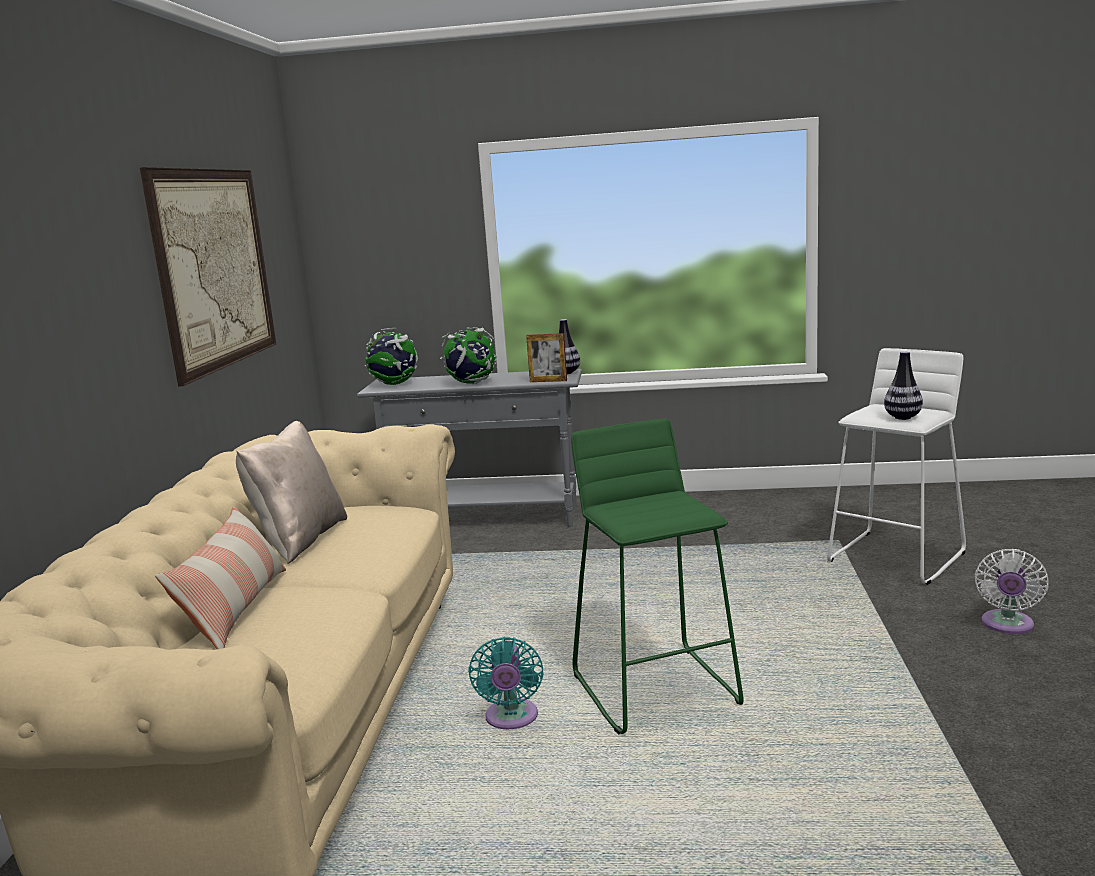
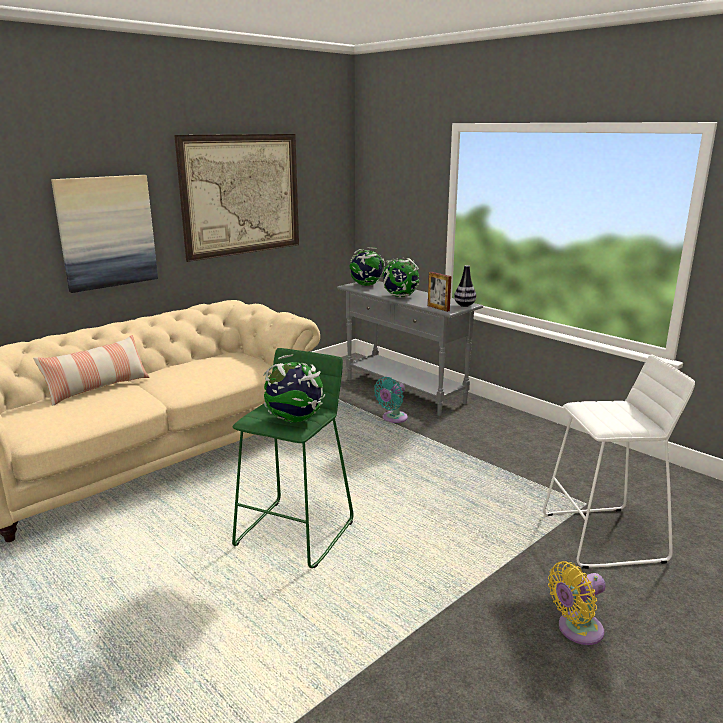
camera: 40 degrees right, 5 degrees up
(89, 344) = (107, 232): none -> picture
(299, 540) = (185, 364): beige pillow -> none
(511, 719) = (212, 508): turquoise fan -> turquoise fan (393, 418)
(679, 508) = (295, 420): none -> globe
(902, 417) = (604, 420): vase -> none
(1007, 625) = (576, 630): white fan -> yellow fan

